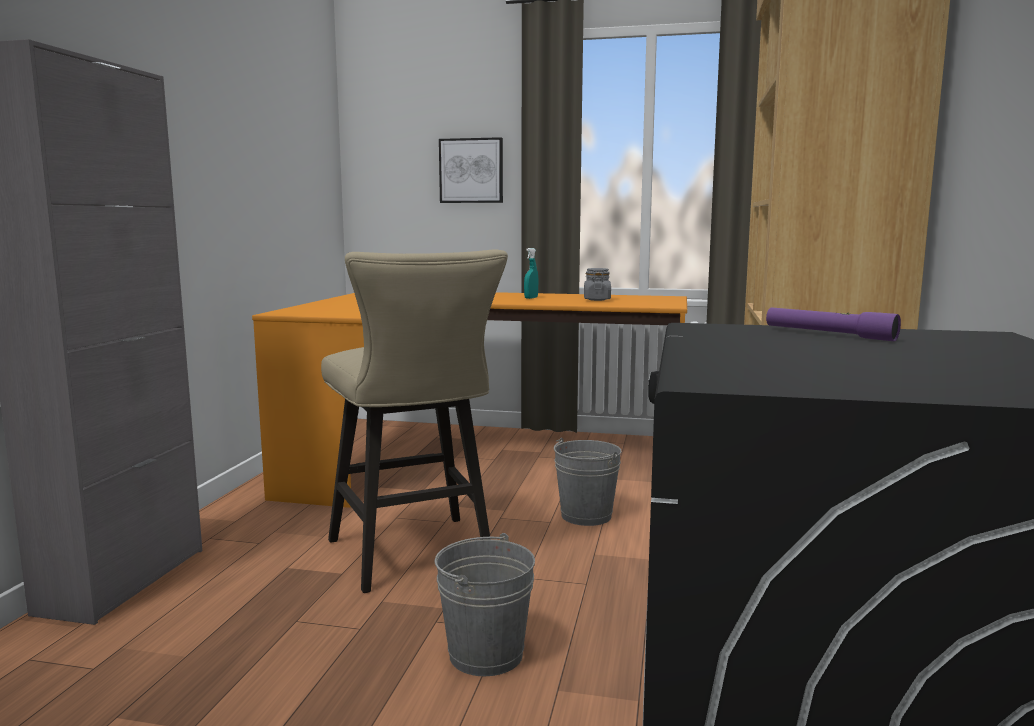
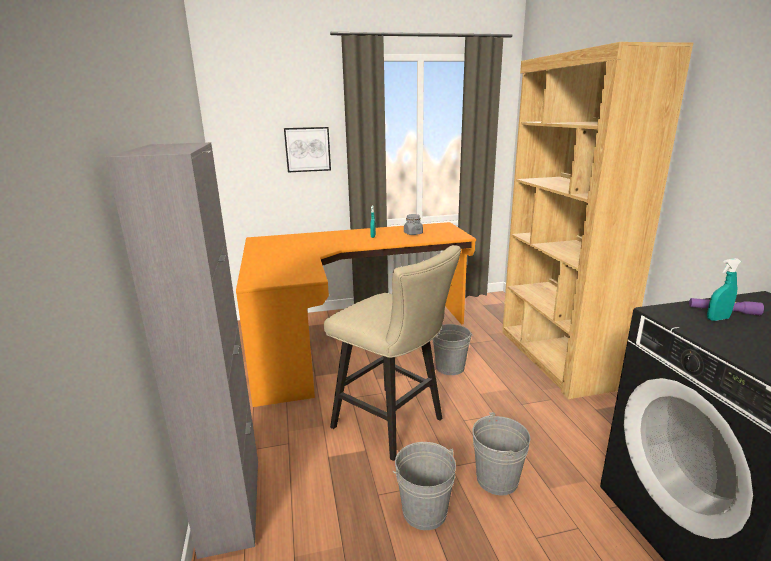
camera: 25 degrees left, 10 degrees up
(332, 656) = (424, 511): none -> grey bucket
(786, 337) = (717, 319): none -> turquoise spray bottle

